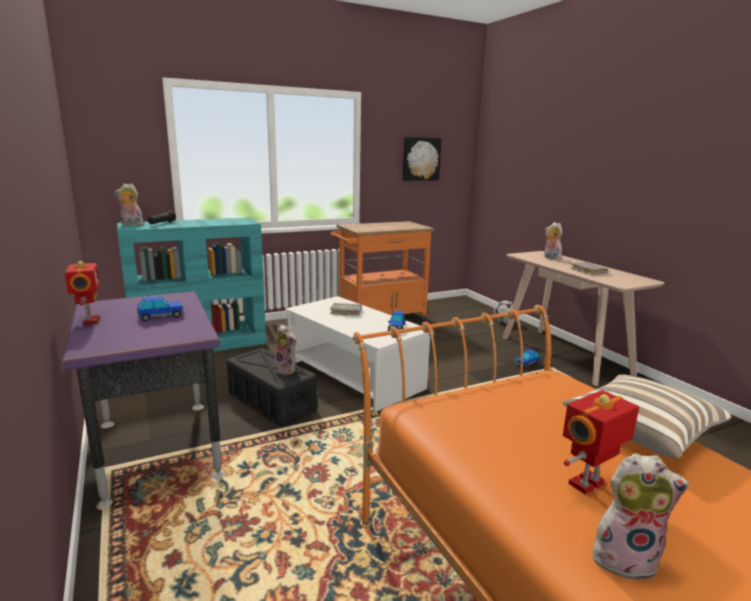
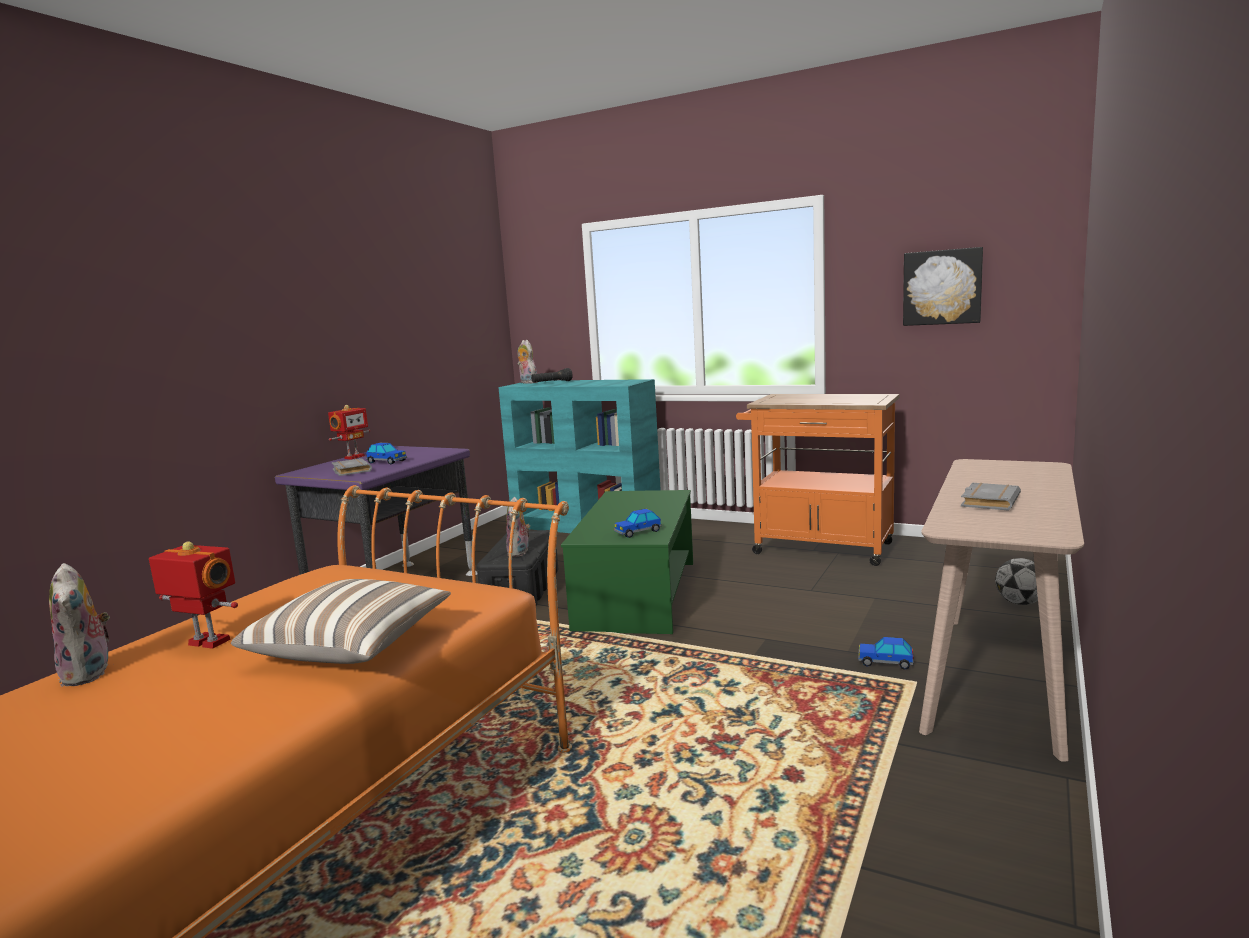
camera: 55 degrees right, 5 degrees down
(345, 312) = (643, 506): grey book -> grey book (350, 471)
(353, 375) = (637, 593): white coffee table -> green coffee table
(550, 258) = (1015, 475): plush toy -> none

